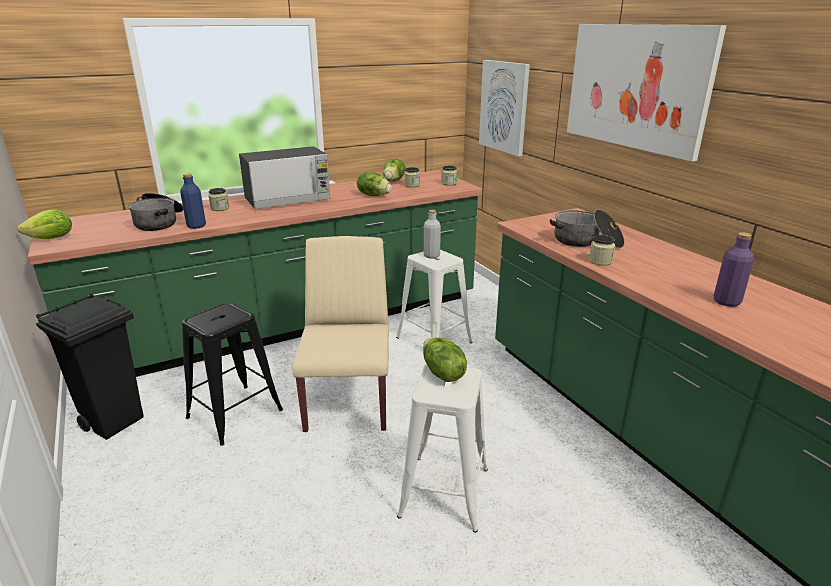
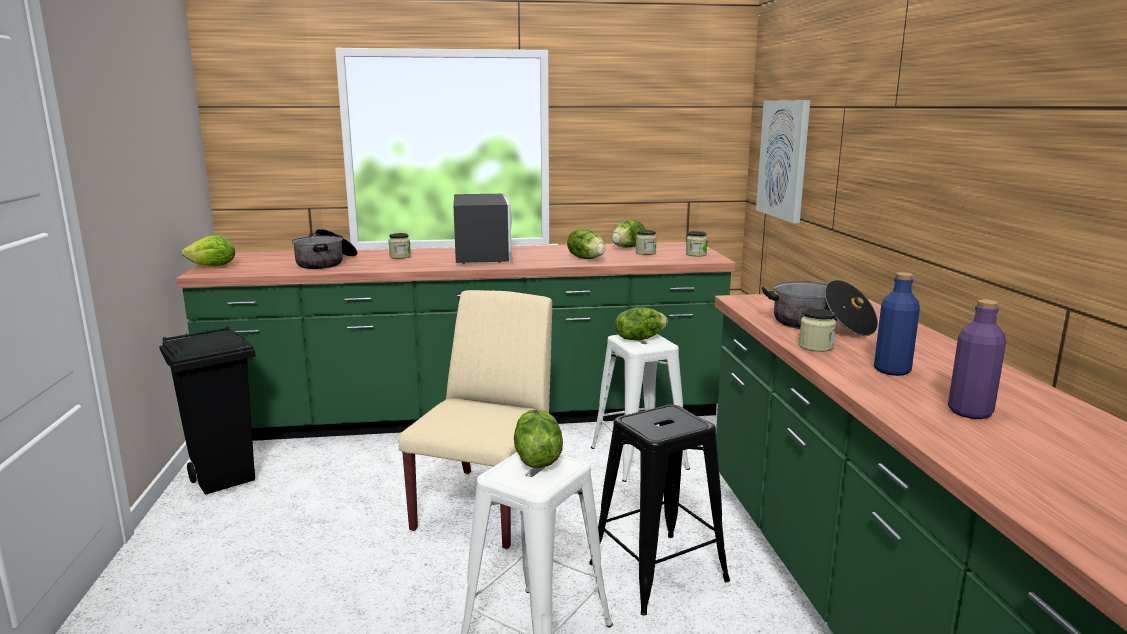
camera: 20 degrees right, 10 degrees down
(196, 226) = (358, 268): blue bottle -> blue bottle (892, 370)
(234, 414) = (347, 495): black stool -> black stool (657, 572)
(288, 199) = (482, 255): microwave -> microwave turned 90 degrees counterclockwise
(431, 255) = (639, 338): grey bottle -> lettuce
(636, 87) = (920, 115): picture -> none

